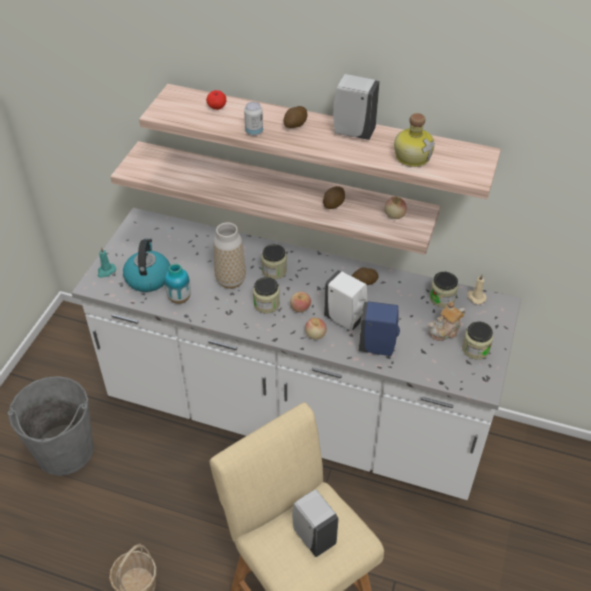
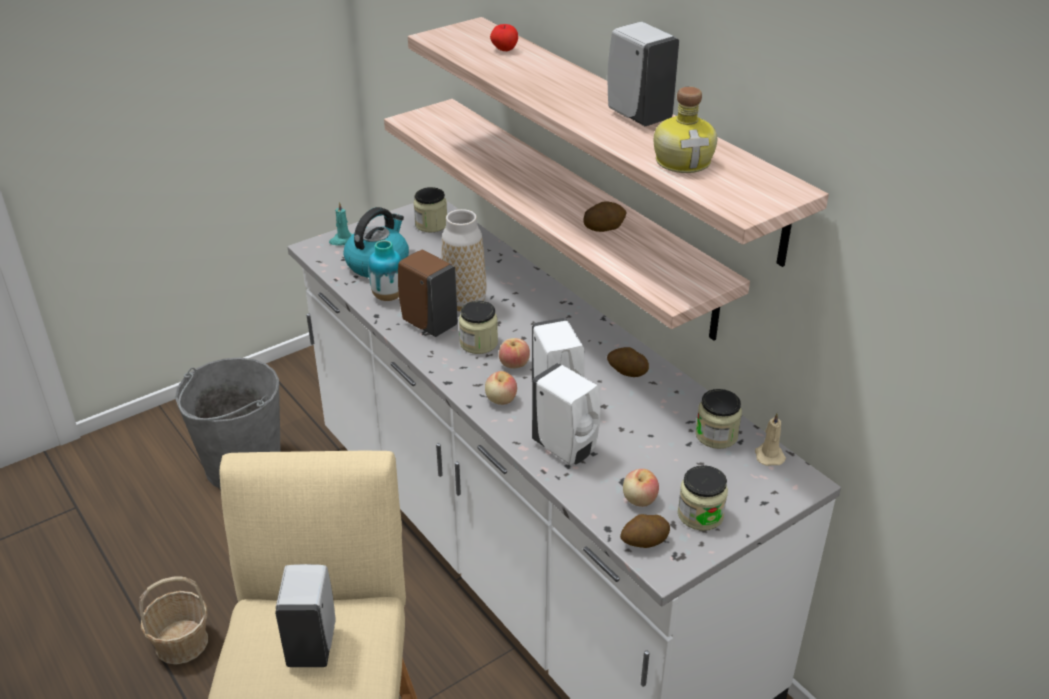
camera: 35 degrees right, 10 degrees down
(223, 306) = (428, 323): none -> brown soap dispenser
(254, 132) = (515, 81): can -> none
(274, 271) = (526, 314): jar -> jar (431, 224)
(295, 125) = (574, 89): potato -> potato (644, 542)
(378, 347) = (566, 449): blue soap dispenser -> white soap dispenser
(394, 215) = (670, 268): apple -> apple (639, 500)
(445, 331) = (679, 473): teapot -> none

